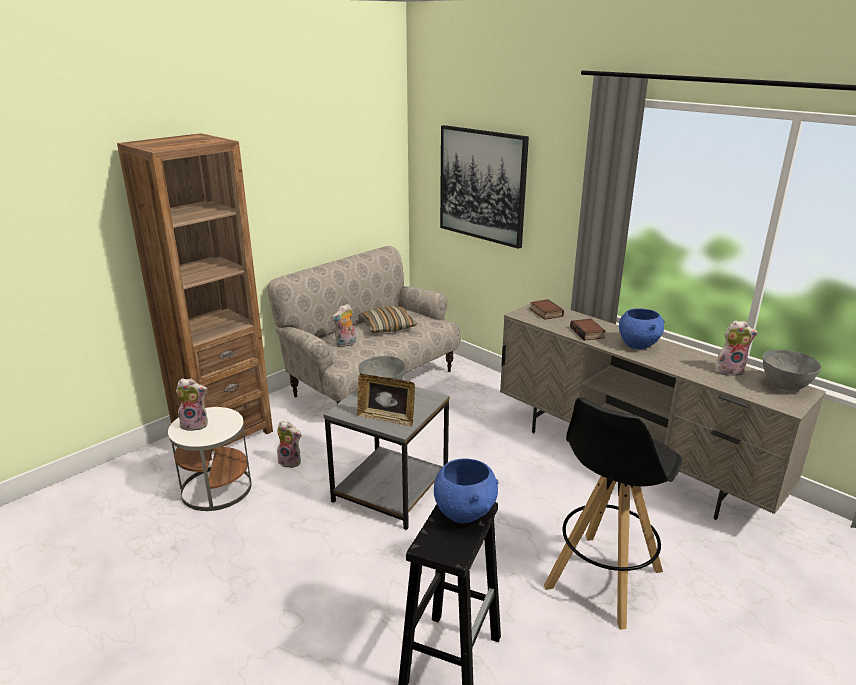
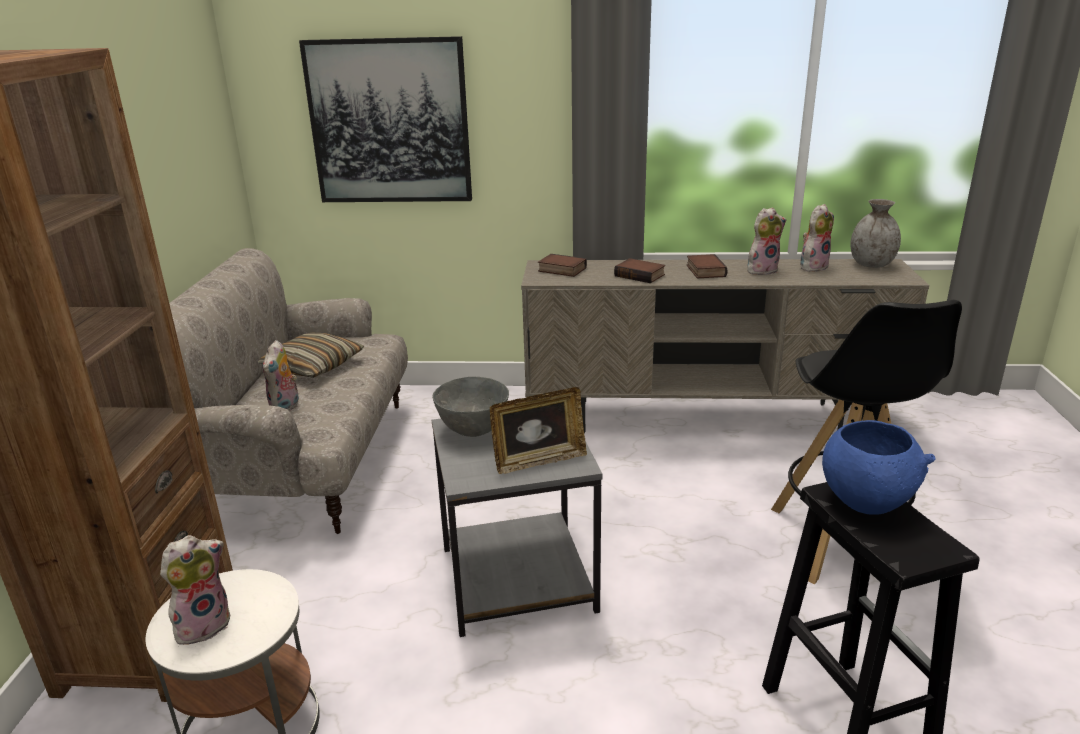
camera: 40 degrees left, 0 degrees up
(291, 461) = (327, 619): plush toy -> plush toy (762, 270)
(638, 345) = (704, 271): blue bowl -> book
(785, 386) = (872, 265): grey bowl -> grey vase

